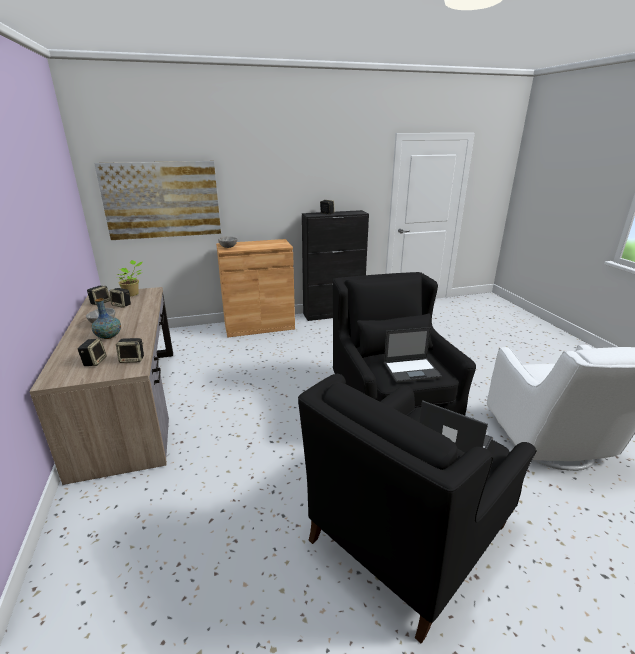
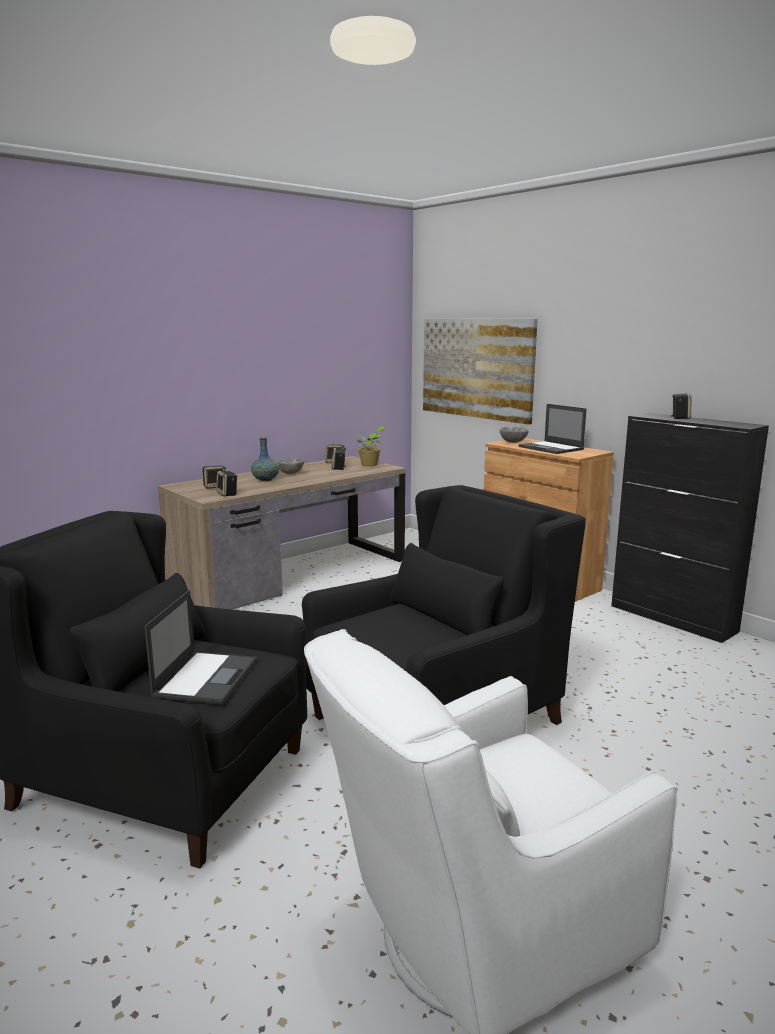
camera: 65 degrees right, 10 degrees down
(412, 370) = (382, 633): laptop -> laptop (551, 448)

